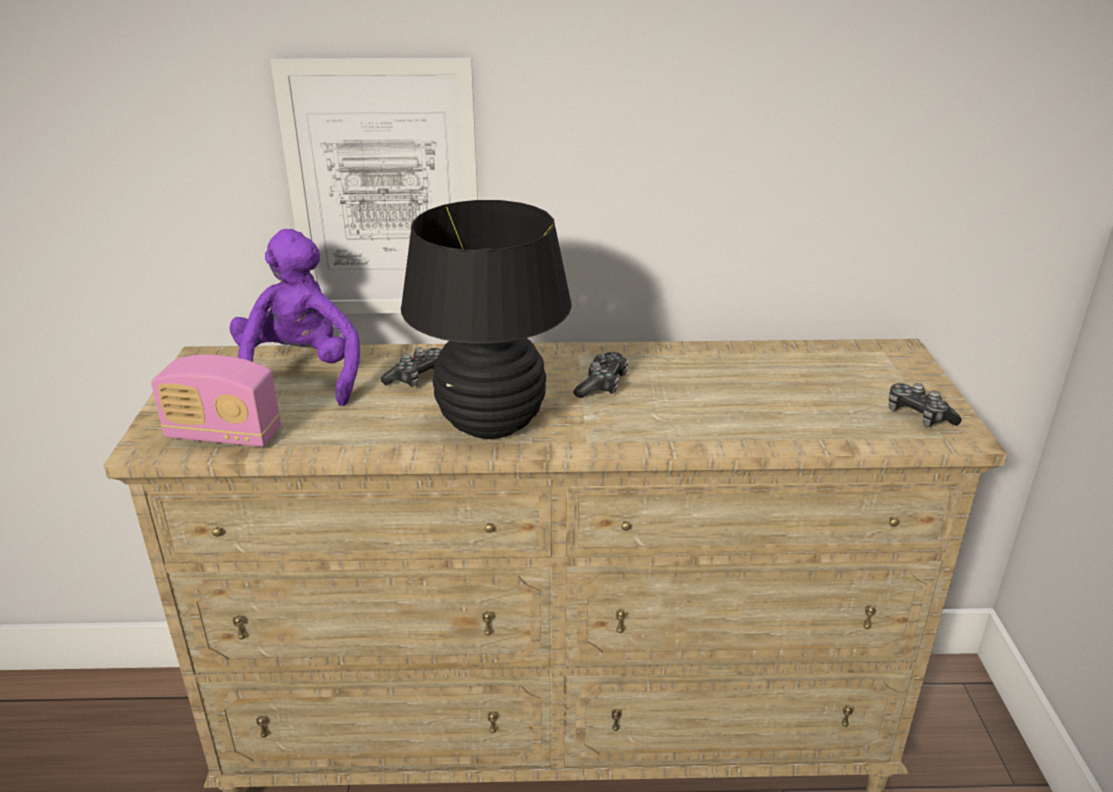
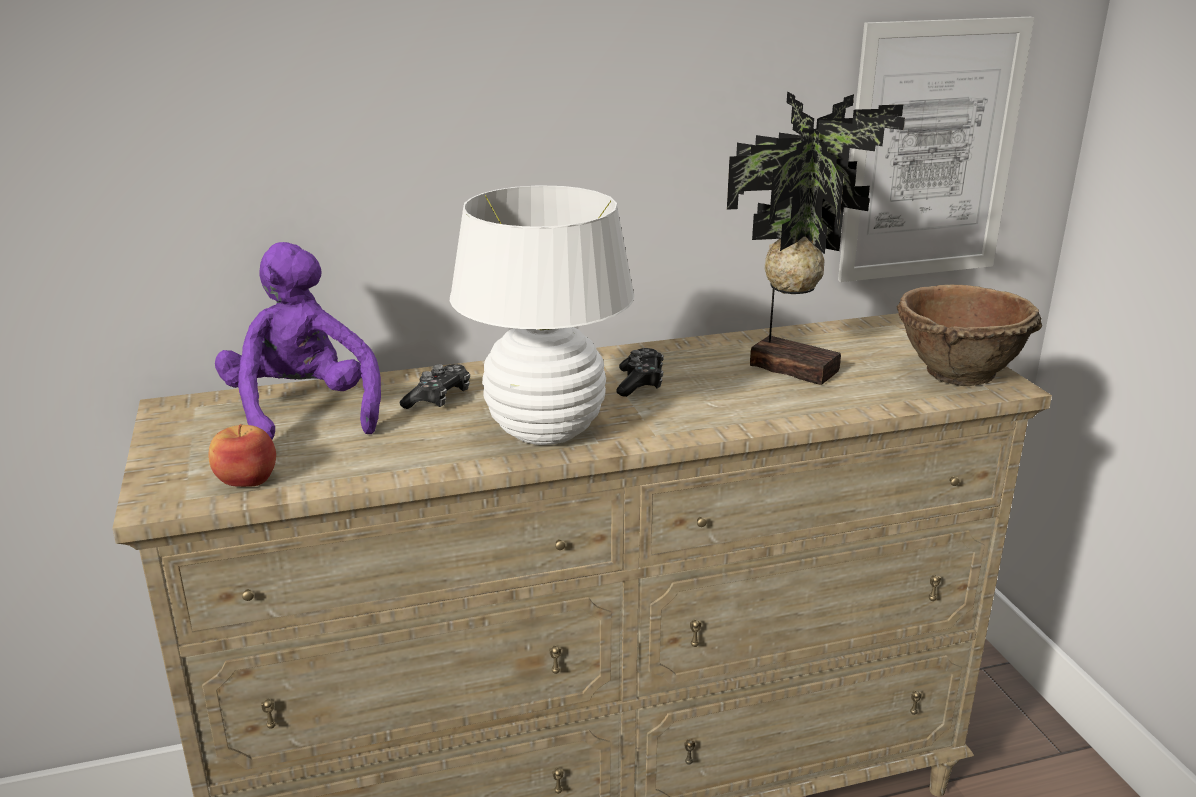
camera: 15 degrees left, 5 degrees down
(224, 435) = (246, 479): radio -> apple
(384, 193) = (377, 199): picture -> picture (931, 152)
(491, 423) = (545, 430): black table lamp -> white table lamp
(757, 386) = (794, 366): none -> potted plant
(918, 416) = (957, 374): game controller -> brown bowl

